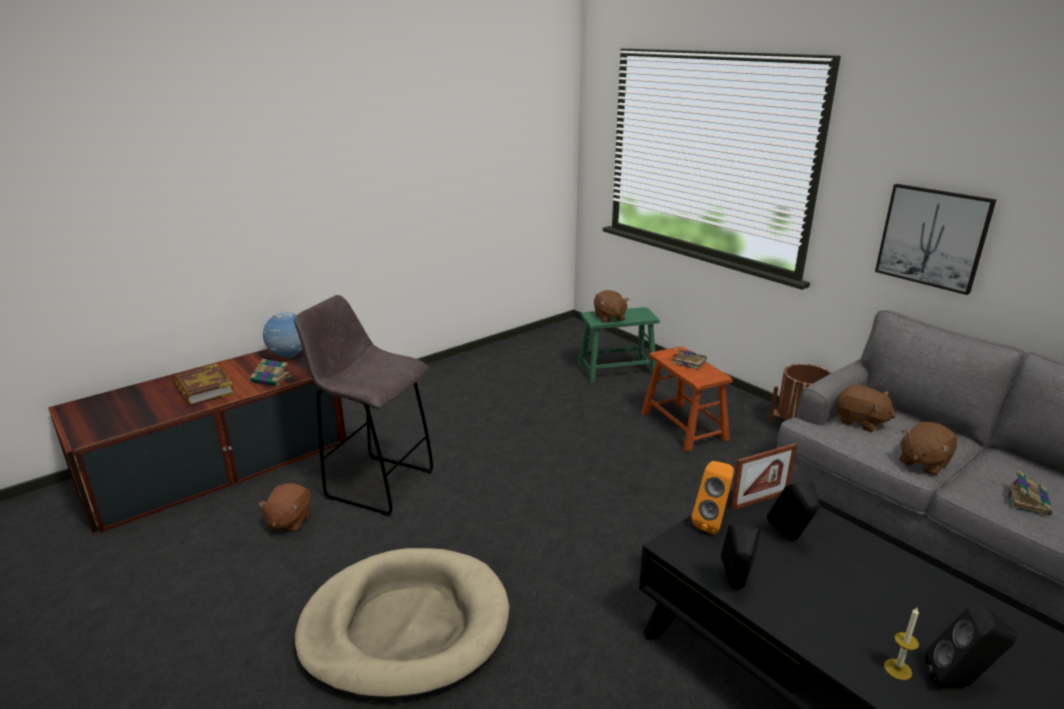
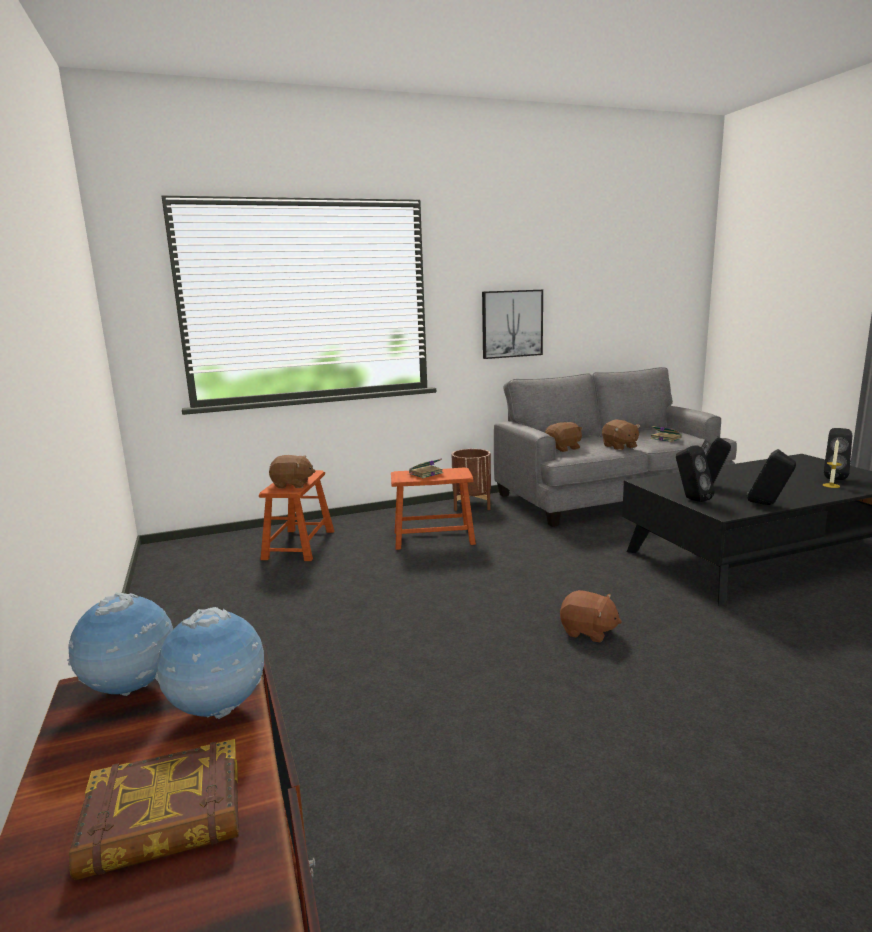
camera: 70 degrees left, 10 degrees down
(272, 379) = (218, 711): book -> globe
(289, 521) = (483, 848): brown plush toy -> brown plush toy (588, 631)
(377, 483) = (424, 737): grey stool -> none
(405, 626) = (730, 735): beige dog bed -> none
(616, 370) = (299, 545): green stool -> brown stool
(713, 523) = (691, 499): orange speaker -> black speaker
(759, 500) = (660, 484): picture frame -> none

